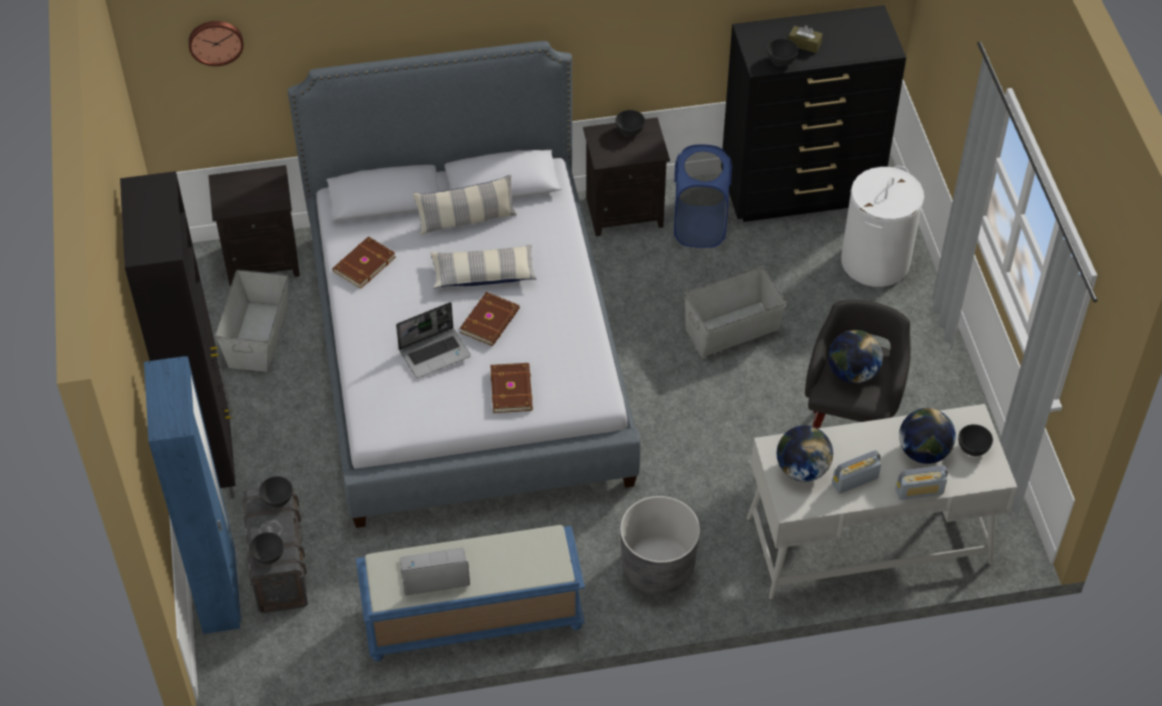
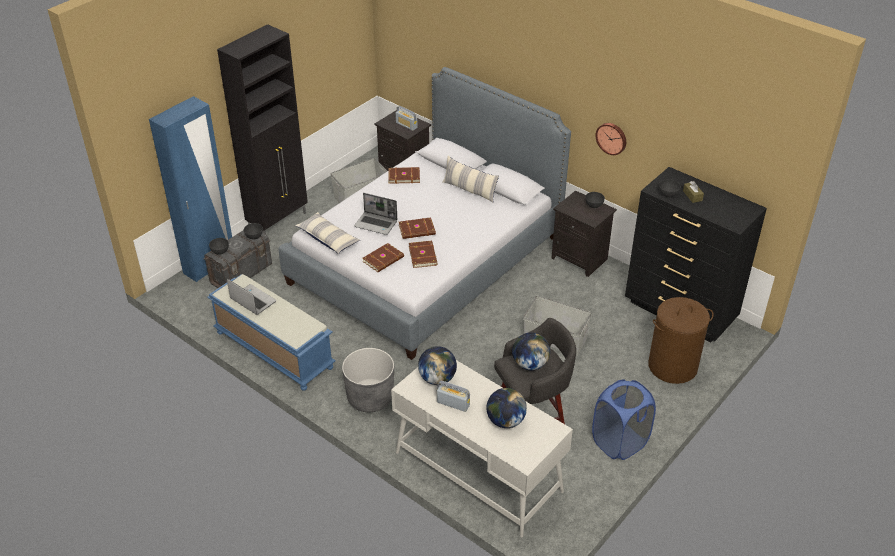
camera: 50 degrees right, 10 degrees down
(215, 41) = (411, 27): wall clock -> wall clock (612, 138)
(483, 274) = (443, 212): pillow -> pillow (328, 238)
(545, 346) = (423, 255): none -> brown book
(699, 227) = (605, 289): blue laundry basket -> blue laundry basket (619, 442)
(875, 262) = (672, 366): white laundry basket -> brown laundry basket
(919, 491) = (475, 434): radio -> radio (406, 125)
(972, 449) = (532, 441): grey bowl -> none

